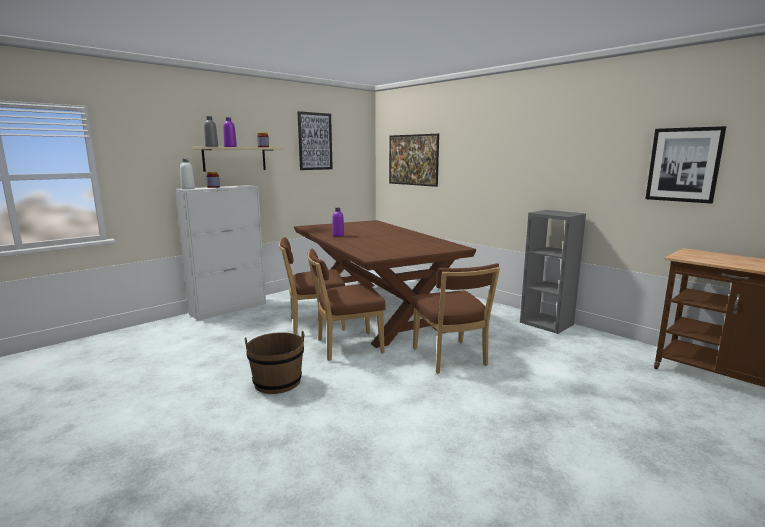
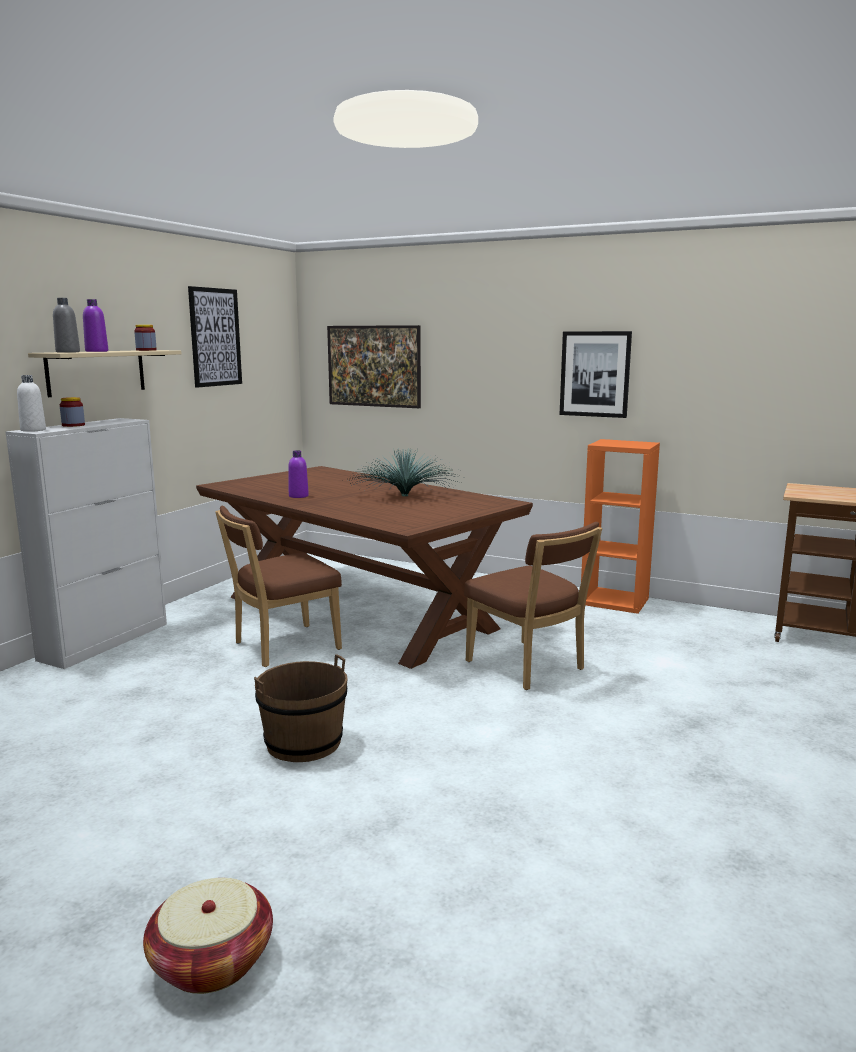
camera: 20 degrees left, 0 degrees up
(119, 501) = (211, 961): none -> basket
(346, 347) = (364, 673): brown chair -> none
(400, 239) = (405, 496): none -> potted plant
(547, 323) = (615, 601): grey bookcase -> orange bookcase
(683, 165) = (783, 376): picture -> picture (595, 374)

